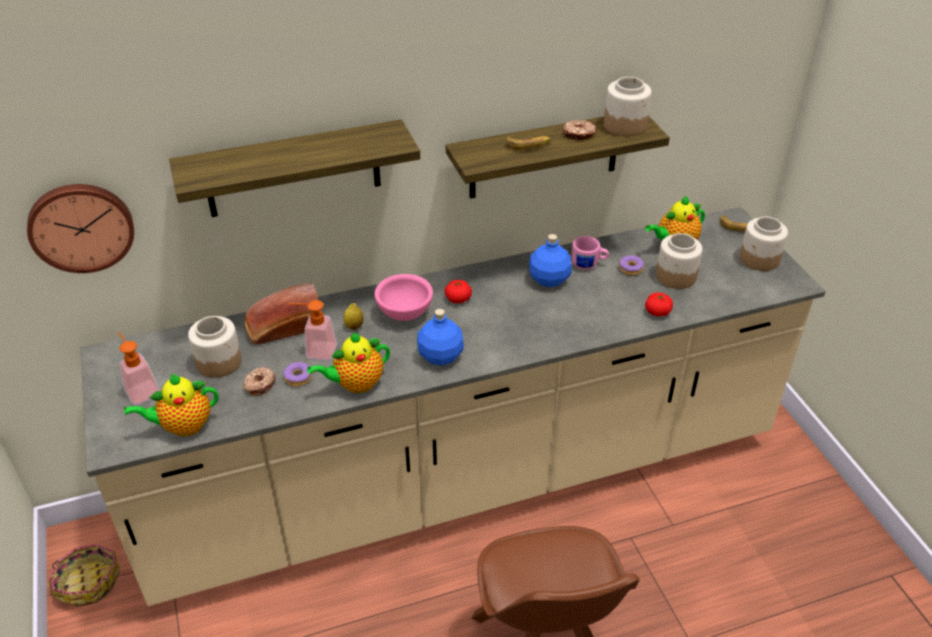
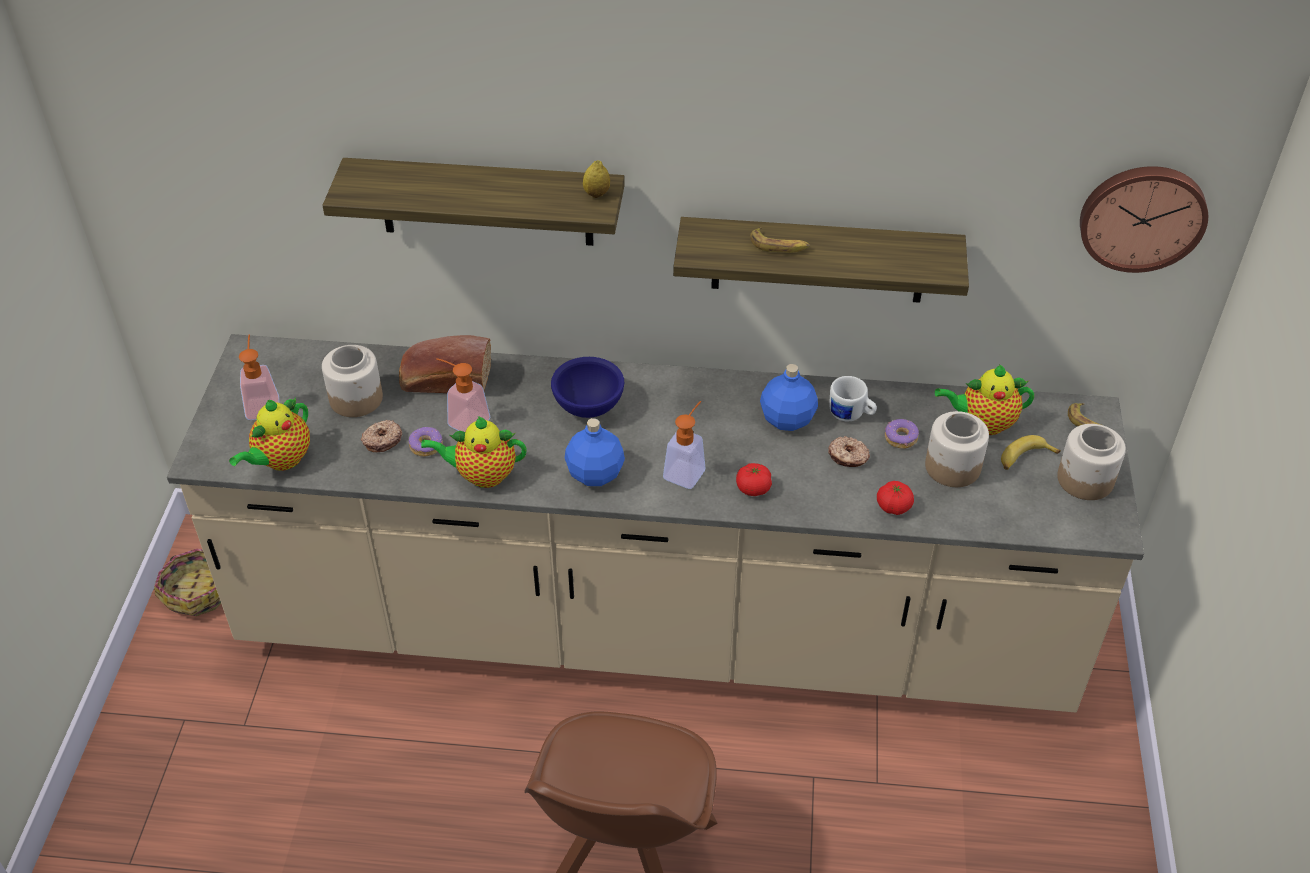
camera: 25 degrees right, 5 degrees up
(81, 226) = (243, 206): wall clock -> wall clock (1142, 216)
(183, 426) = (281, 460): teapot -> teapot turned 60 degrees counterclockwise
(354, 326) = (522, 404): lemon -> lemon (597, 194)
(404, 313) = (587, 405): pink bowl -> blue bowl
(458, 299) = (661, 408): tomato -> tomato (753, 488)
(504, 332) = (687, 469): none -> soap dispenser
(578, 134) = (852, 249): donut -> donut (848, 457)
(589, 264) = (851, 415): pink mug -> white mug
(625, 125) = (922, 252): jar -> none
(715, 258) = (1024, 459): none -> banana

